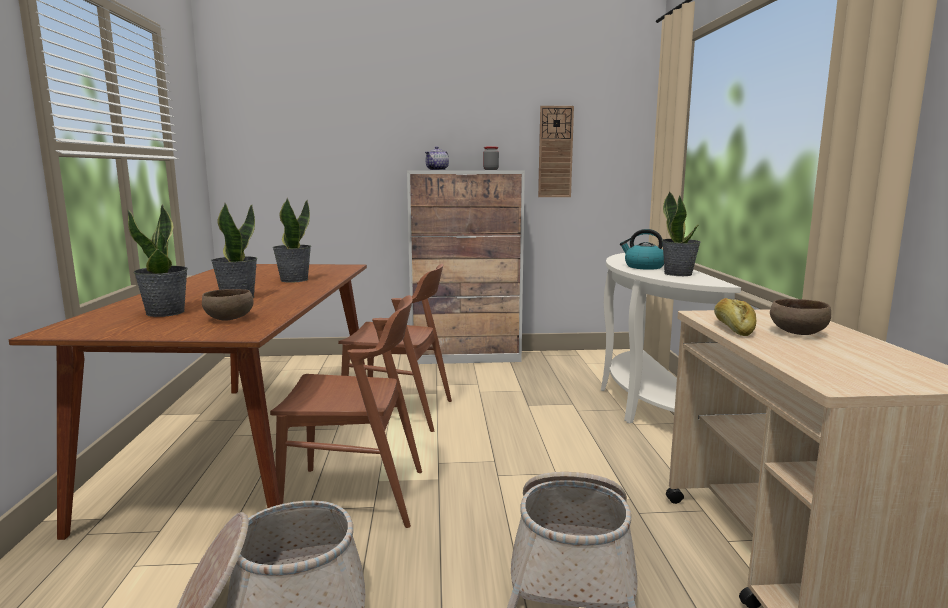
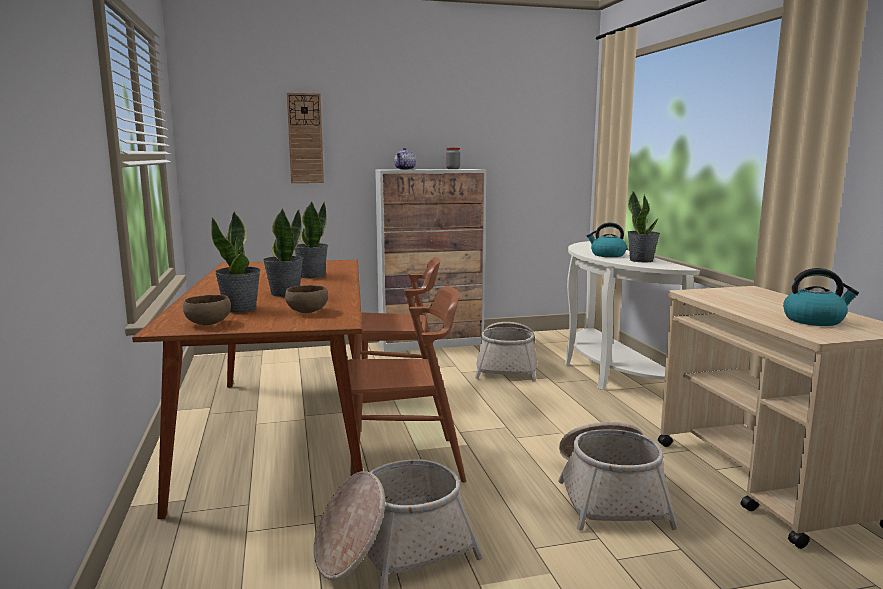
camera: 10 degrees left, 0 degrees up
(533, 389) = (507, 367): none -> basket
(555, 152) = (507, 152): wall clock -> wall clock (305, 138)
(734, 328) = (721, 302): bread -> none
(796, 333) = (767, 303): brown bowl -> brown bowl (207, 323)
(846, 360) = (814, 320): none -> kettle

